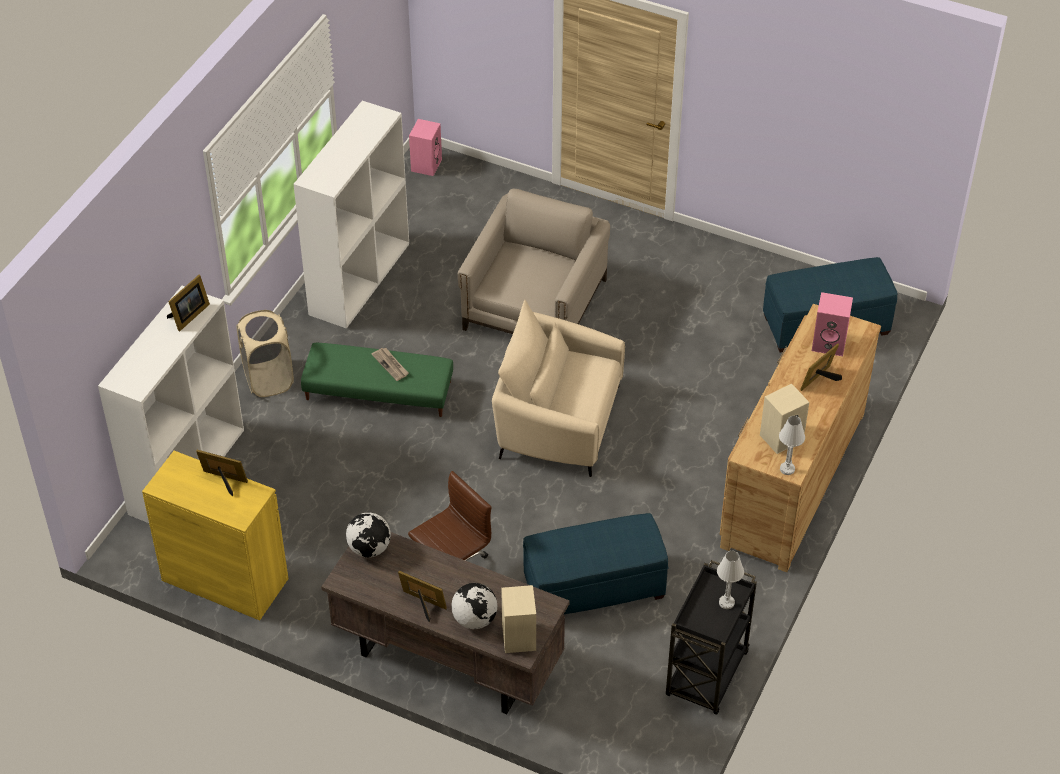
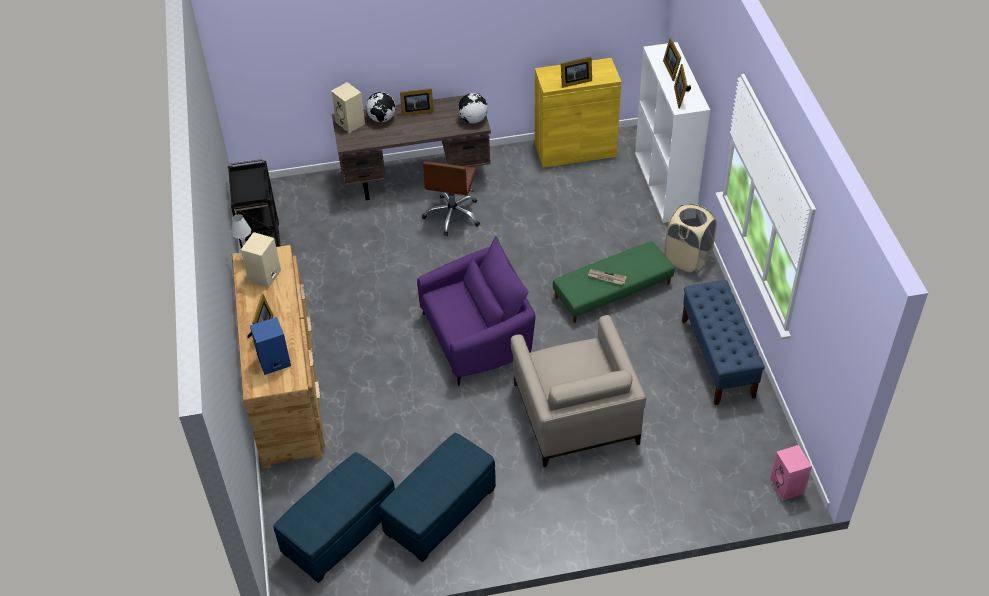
camera: 145 degrees right, 0 degrees up
(152, 353) = (672, 69): none -> picture frame
(359, 278) = (717, 358): white bookcase -> blue bench
(558, 421) = (477, 337): beige armchair -> purple armchair
(593, 588) = (365, 253): blue ottoman -> blue ottoman (440, 511)
(726, 602) = (243, 192): white table lamp -> none
(830, 343) = (273, 362): pink speaker -> blue speaker

